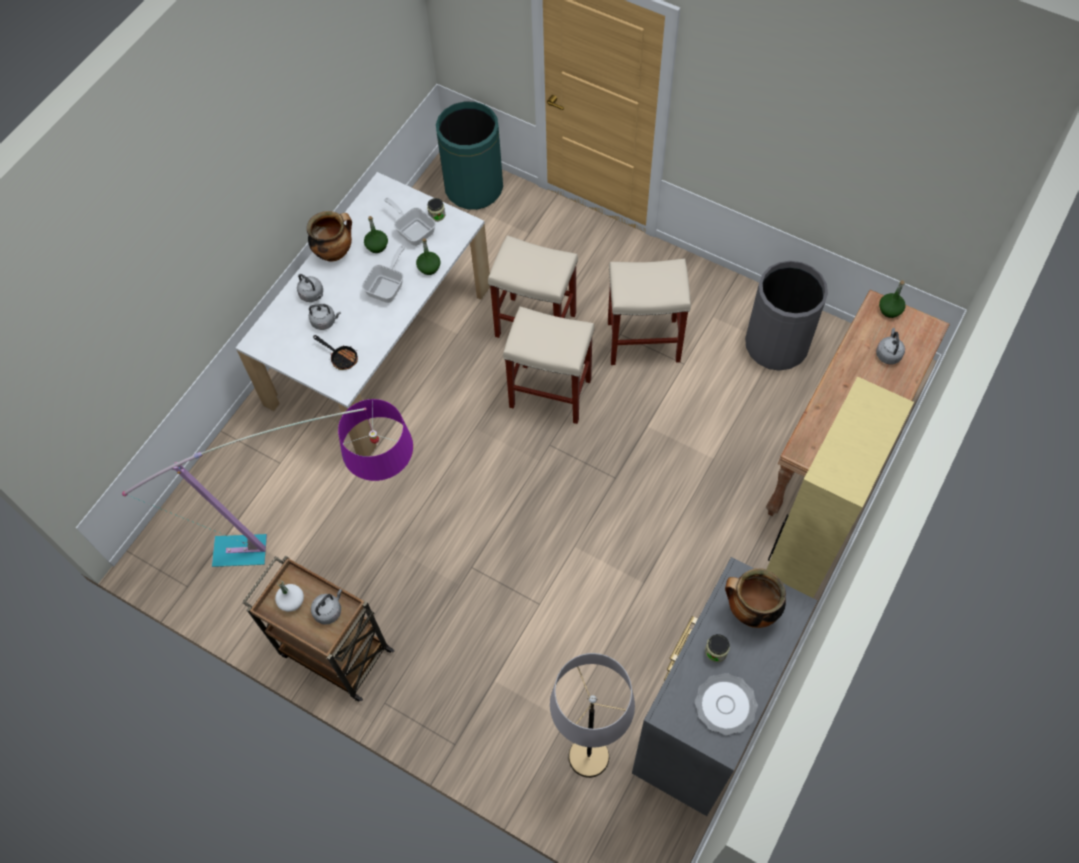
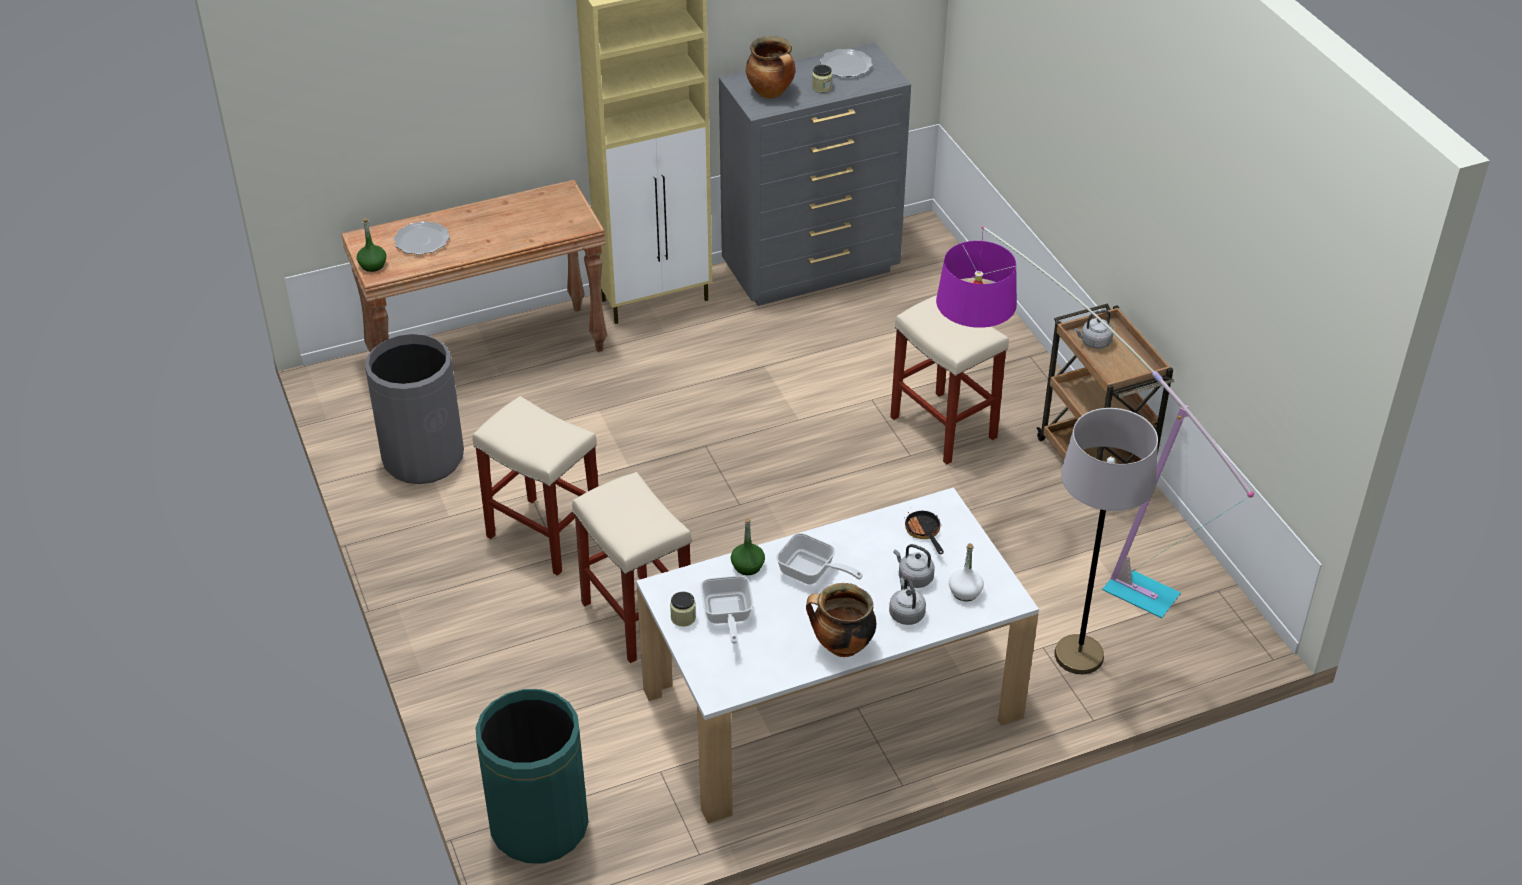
camera: 145 degrees left, 20 degrees down
(291, 601) = (1125, 364): white bottle -> white bottle (965, 592)
(377, 246) = (785, 624): green bottle -> none
(388, 286) = (811, 573): frying pan -> frying pan turned 120 degrees counterclockwise
(549, 393) = (693, 546): beige stool -> beige stool (945, 428)
(588, 757) = (923, 297): grey floor lamp -> grey floor lamp (1079, 656)
(888, 353) = (422, 241): grey kettle -> plate

